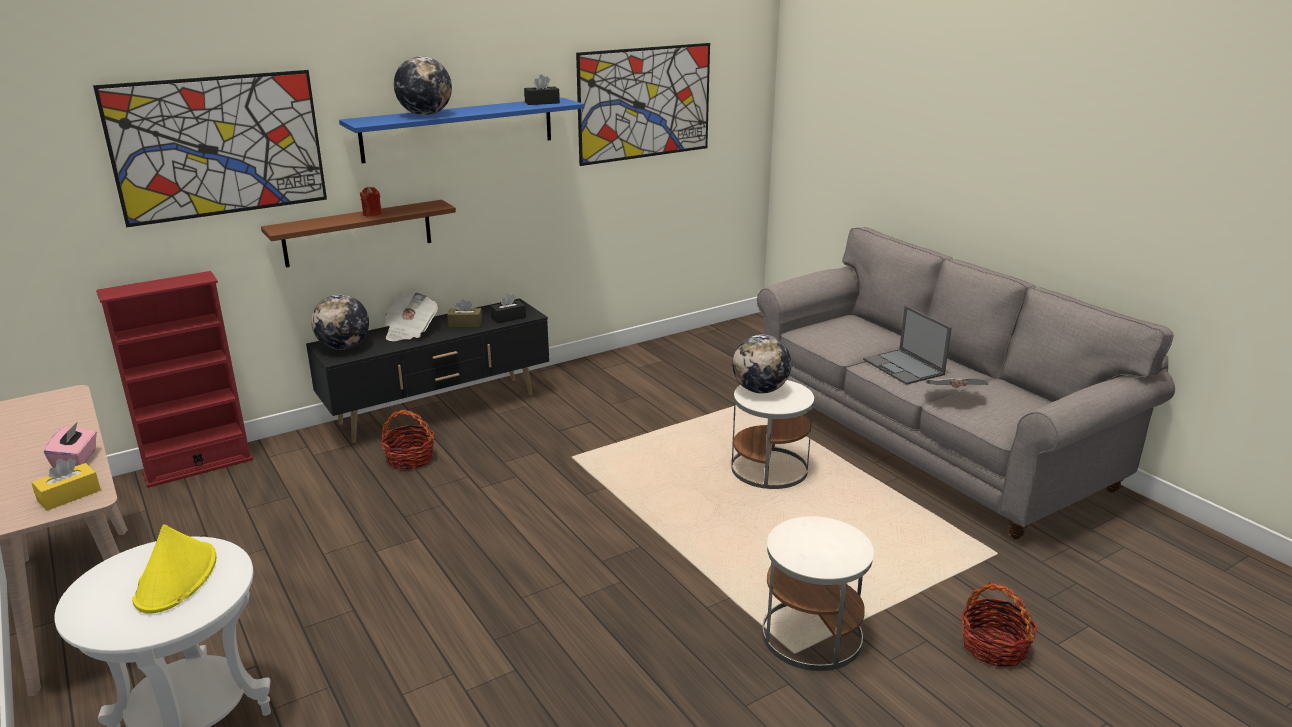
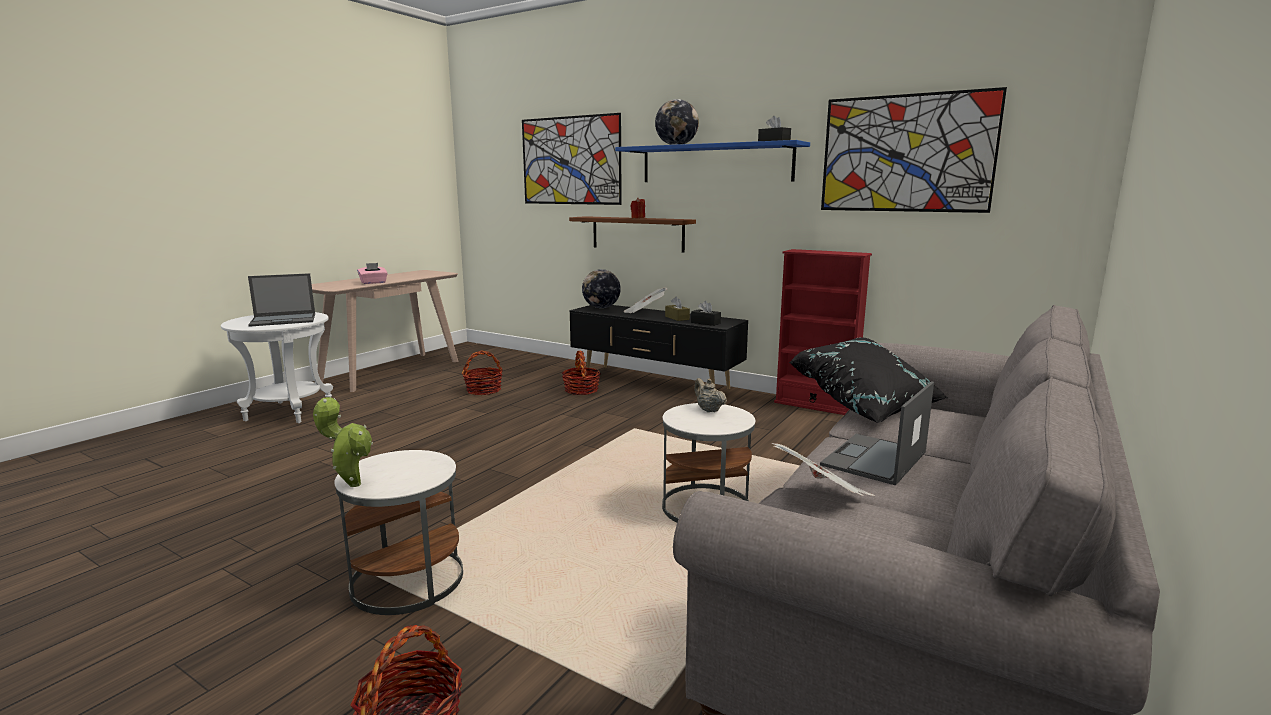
camera: 65 degrees right, 10 degrees down
(69, 495) = (336, 287): yellow tissue box -> none
(176, 578) = (284, 320): yellow hat -> laptop
(198, 466) = (528, 356): red bookcase -> red bookcase (815, 405)
(318, 527) = (483, 390): none -> basket
(760, 390) = (708, 410): globe -> beige teapot
(811, 336) = (866, 405): none -> black pillow
(841, 568) = (351, 484): none -> potted plant

